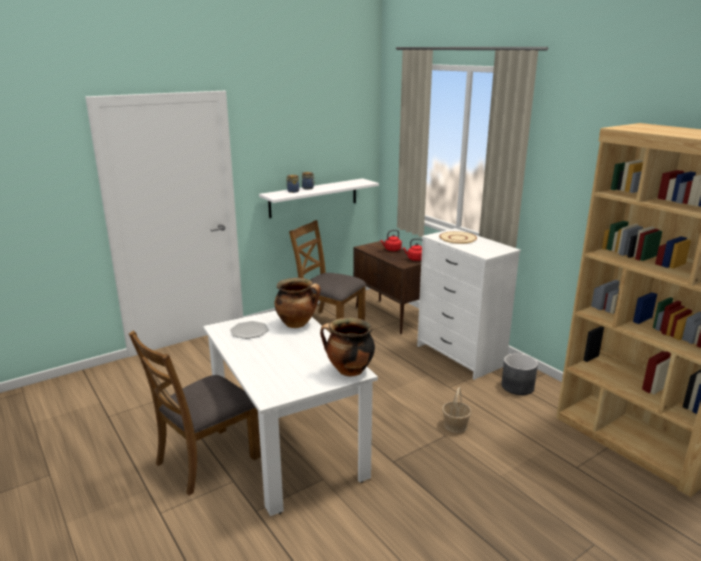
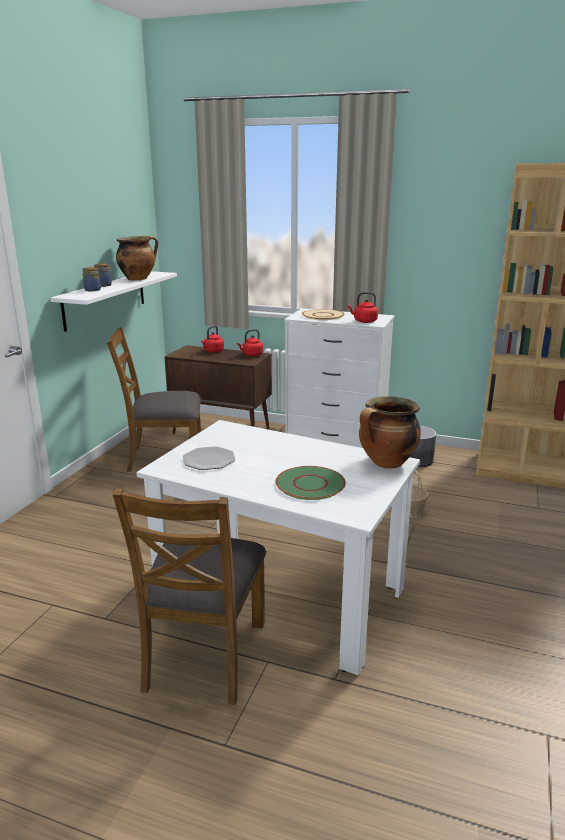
camera: 35 degrees left, 0 degrees up
(278, 367) = (310, 484): none -> green plate
(297, 324) = (252, 437): cooking pot -> cooking pot (138, 279)
(480, 250) = (364, 321): none -> red kettle

